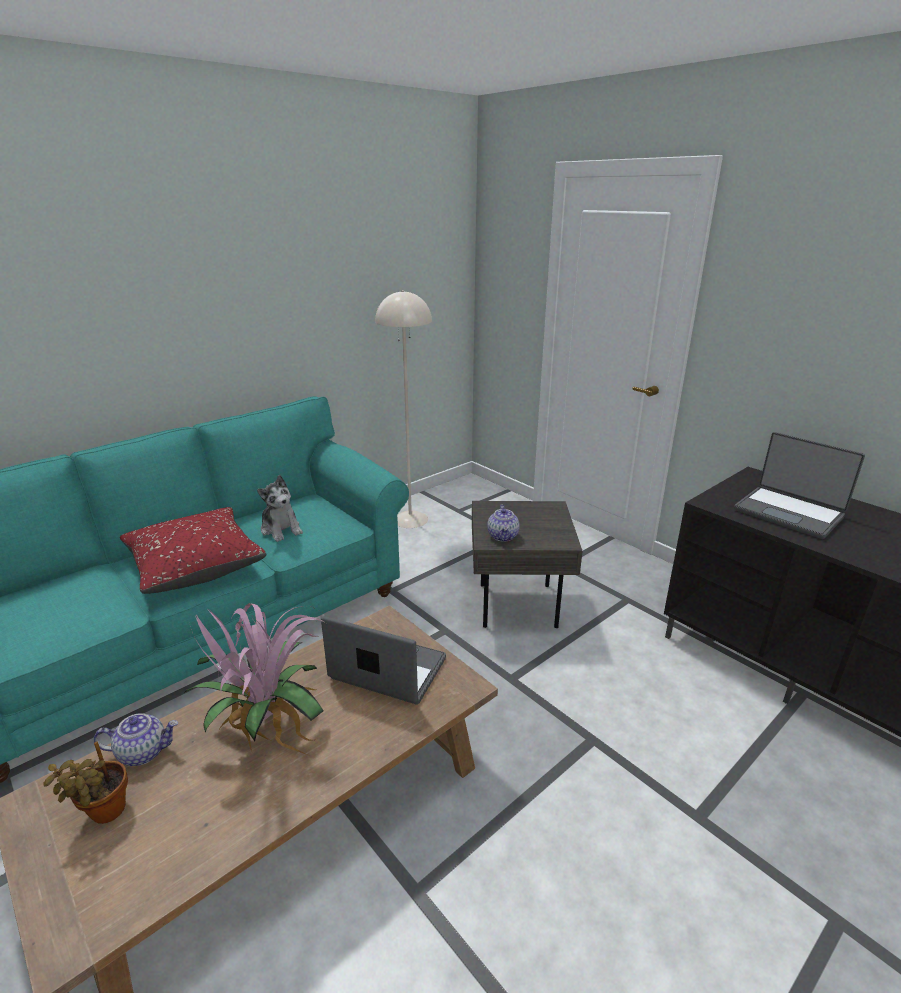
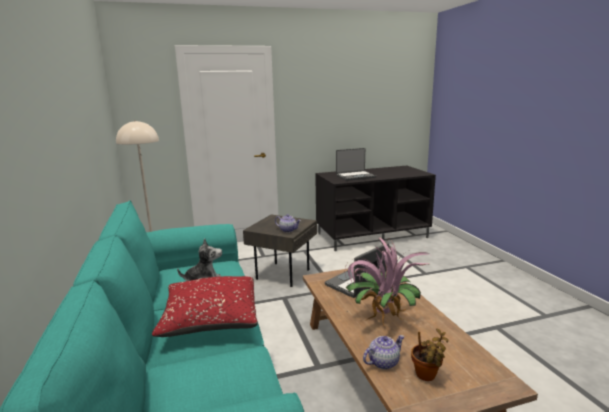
camera: 65 degrees left, 10 degrees down
(143, 752) = (383, 362): teapot -> teapot turned 45 degrees clockwise

